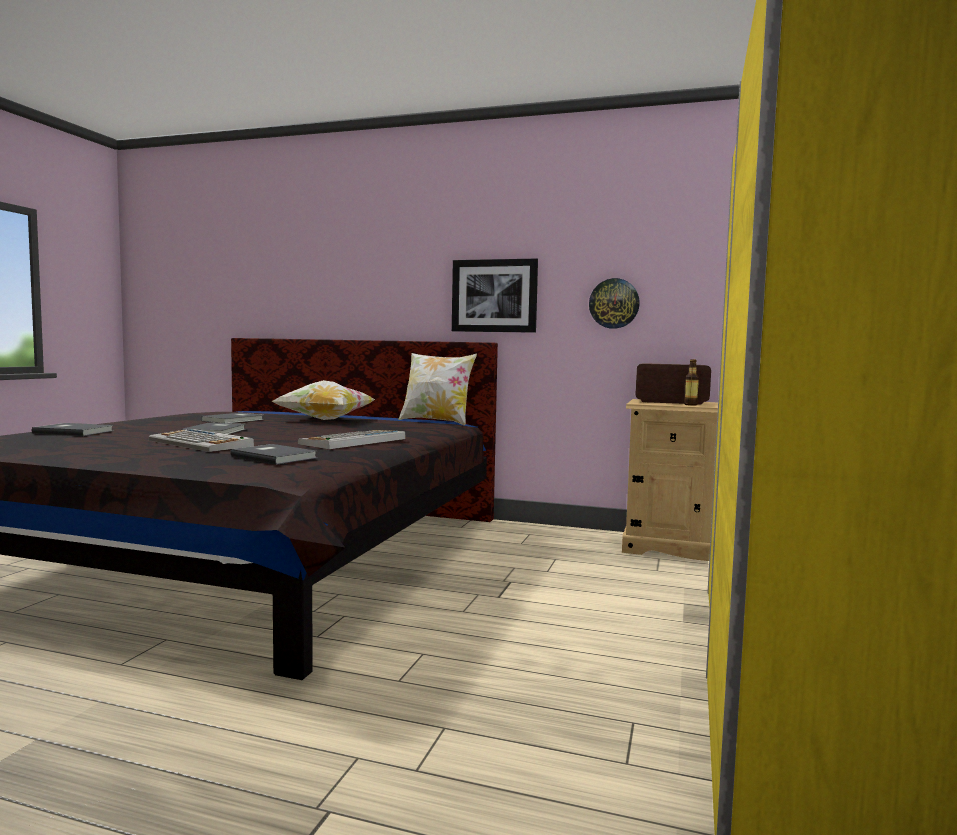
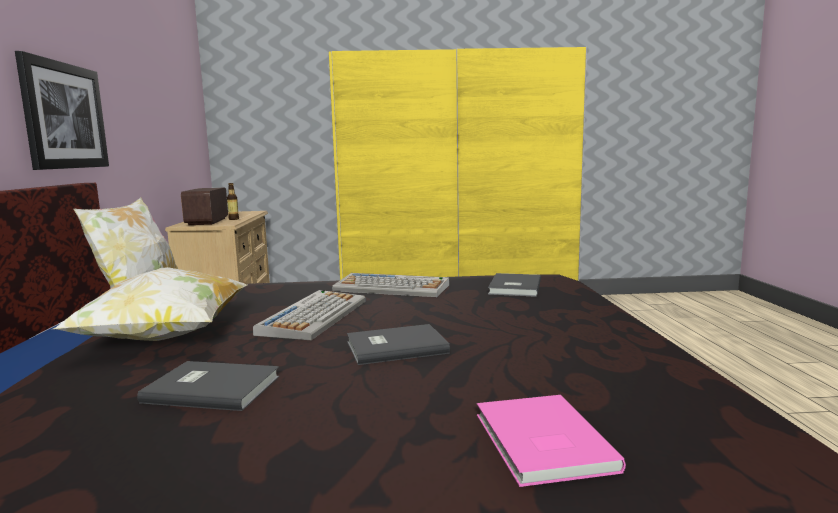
camera: 110 degrees left, 5 degrees up
(74, 432) = (540, 443): grey book -> pink book
(201, 443) = (495, 322): keyboard -> keyboard (314, 316)
(614, 303) = (141, 133): wall clock -> none

